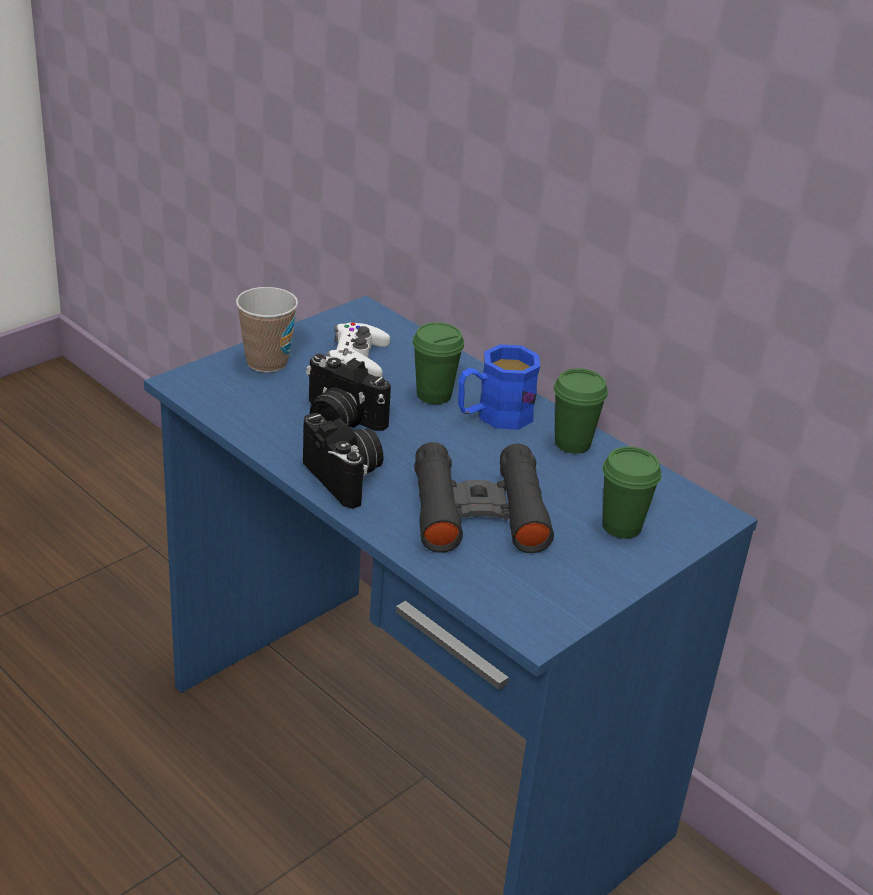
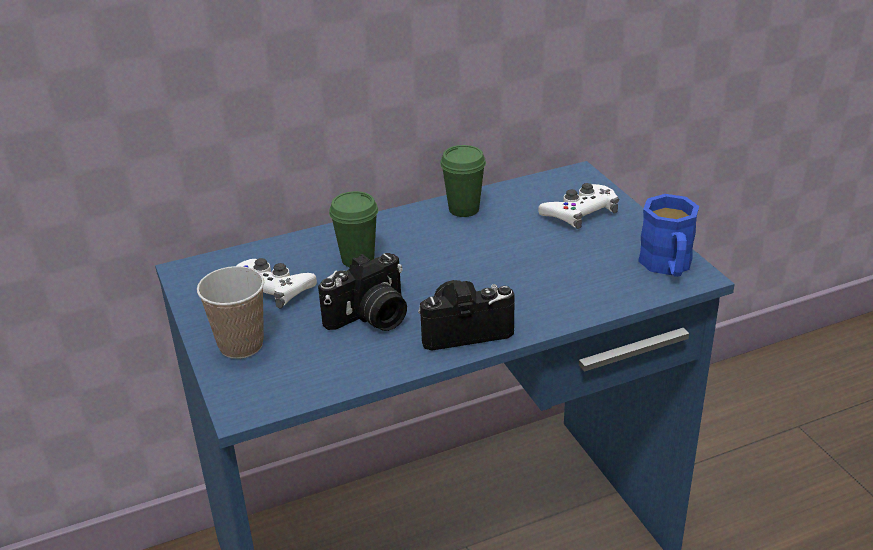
camera: 65 degrees left, 0 degrees up
(478, 511) = (539, 270): black binoculars -> none
(493, 416) = (406, 236): blue mug -> blue mug (668, 266)
(621, 526) = (580, 213): green cup -> white game controller

